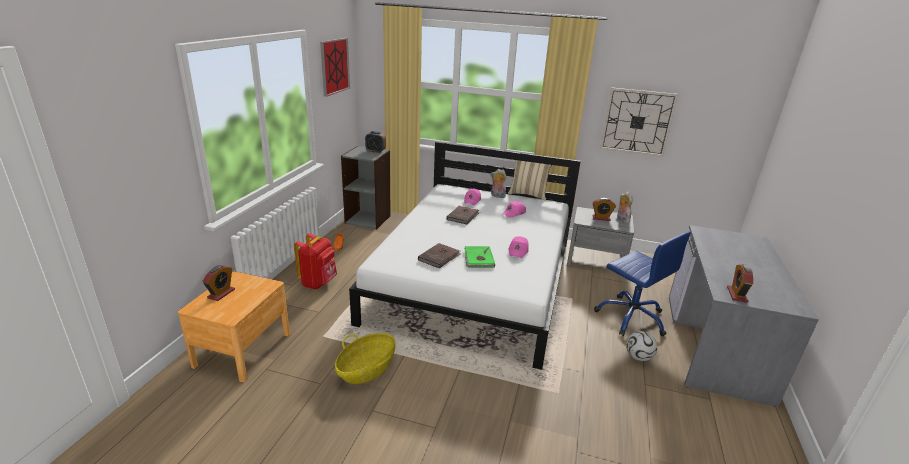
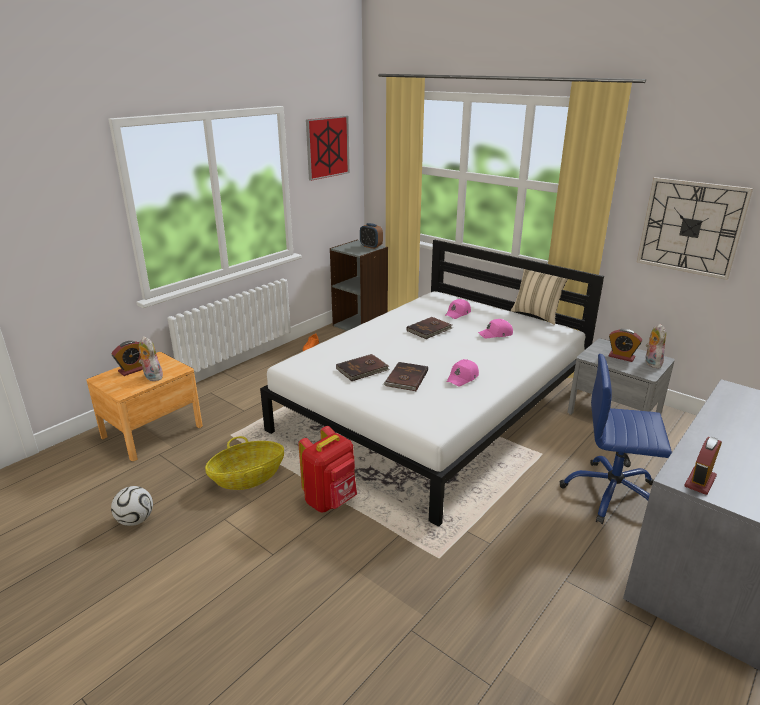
camera: 25 degrees right, 0 degrees up
(318, 283) = (264, 382): red backpack -> red backpack (331, 500)
(478, 258) = (406, 378): green book -> brown book
(497, 196) = (494, 312): plush toy -> plush toy (151, 377)
(631, 317) = (611, 494): blue office chair -> blue office chair turned 120 degrees clockwise
(638, 357) = (582, 545): football -> football (135, 520)

